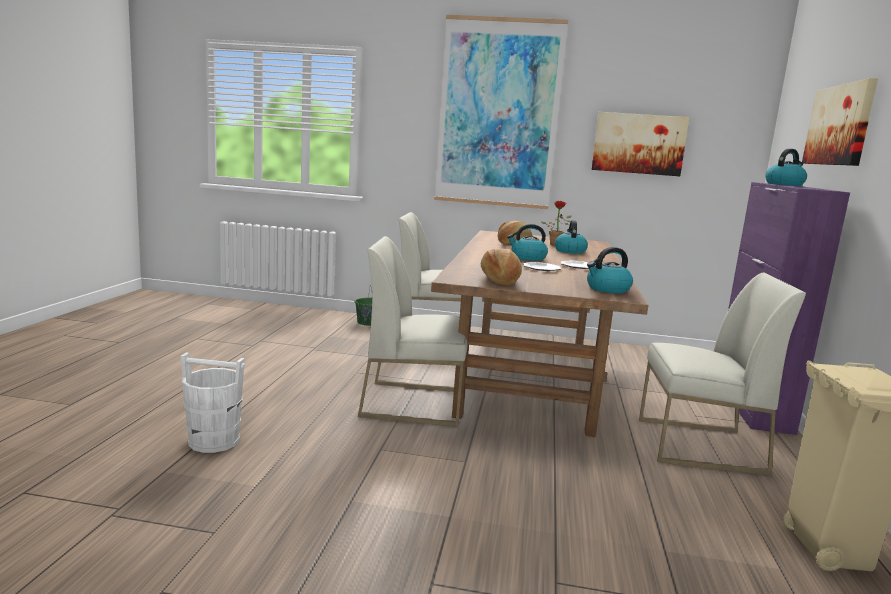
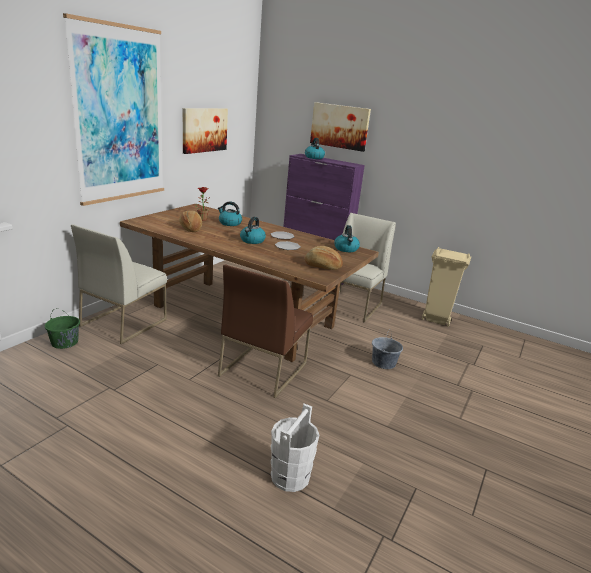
camera: 70 degrees left, 10 degrees up
(414, 403) = (263, 369): white chair -> brown chair
(536, 489) = (383, 363): none -> grey bucket

